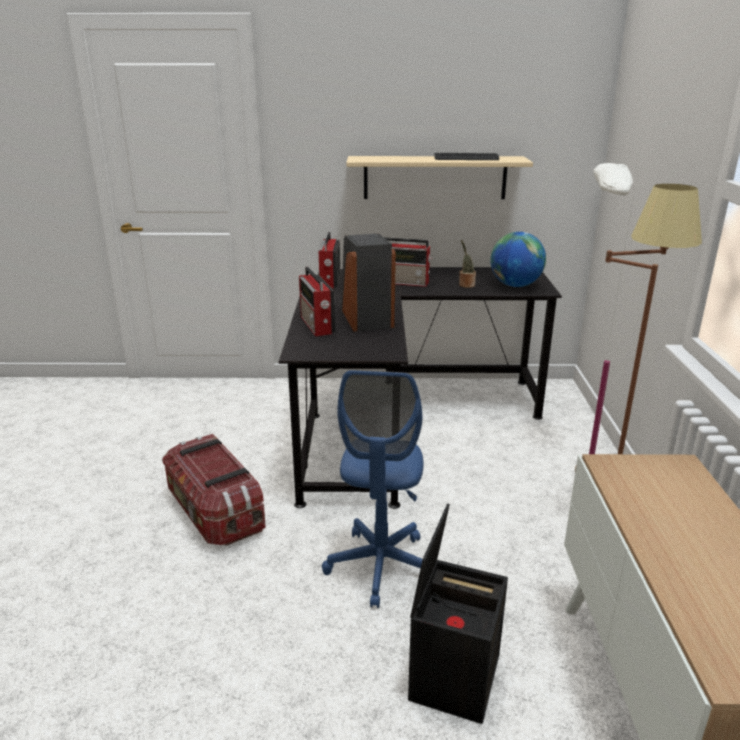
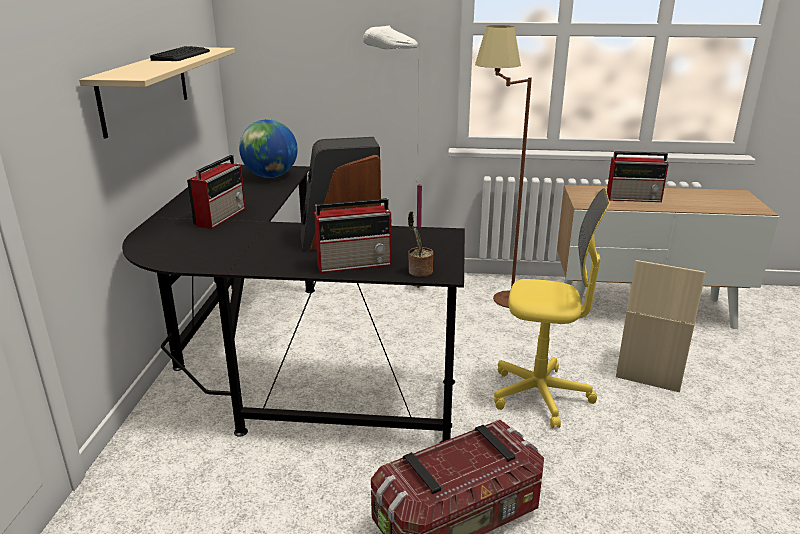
camera: 85 degrees left, 0 degrees up
(329, 281) = (180, 255): radio -> radio (634, 198)
(380, 566) = (540, 395): blue office chair -> yellow office chair
(453, 675) = (648, 371): black storage box -> beige storage box
(466, 285) = (253, 193): potted plant -> potted plant (419, 272)

